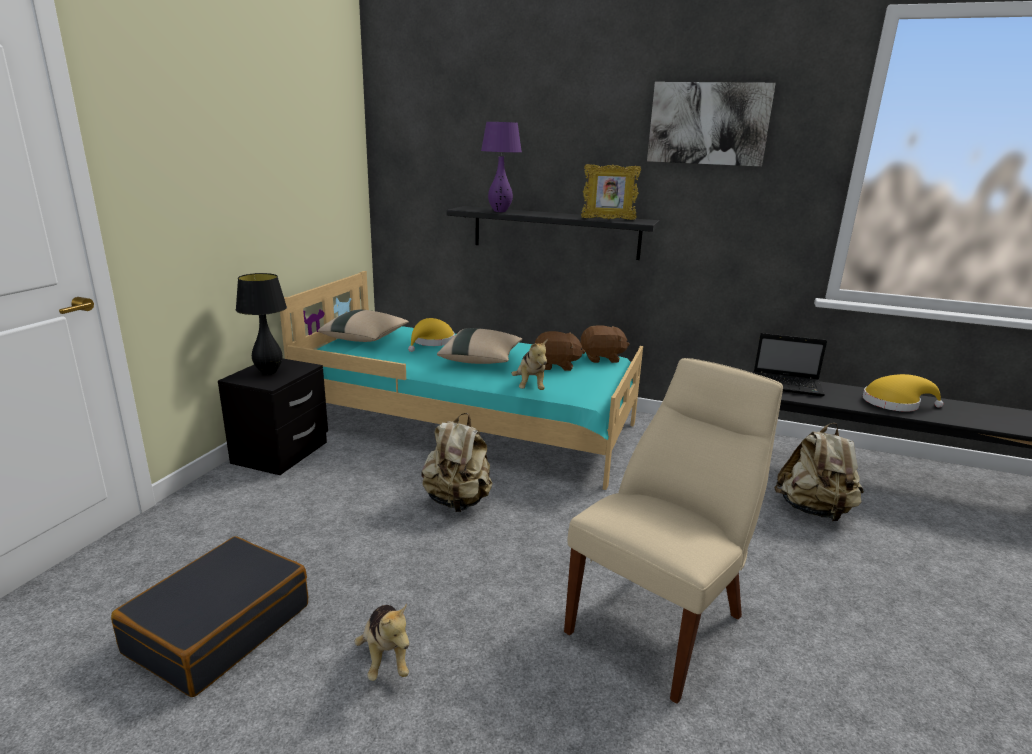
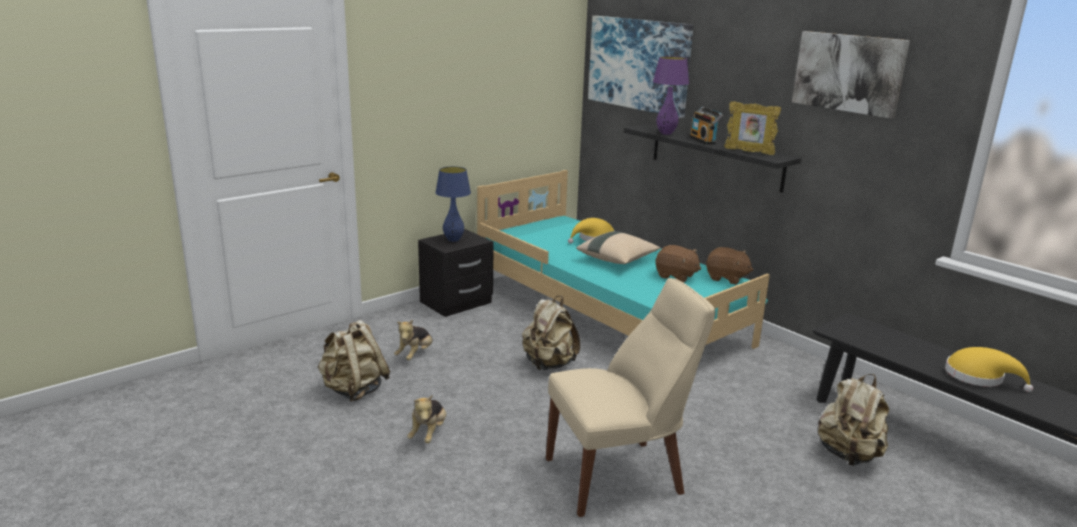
camera: 30 degrees right, 0 degrees up
(219, 628) = (354, 390): black suitcase -> beige backpack
(269, 372) = (453, 240): black table lamp -> blue table lamp
(365, 339) = (546, 227): beige pillow -> none
(444, 138) = (638, 64): none -> picture
(530, 387) = (632, 288): plush toy -> plush toy (415, 355)
(547, 214) = (703, 140): none -> radio
(788, 385) = (883, 337): laptop -> none

